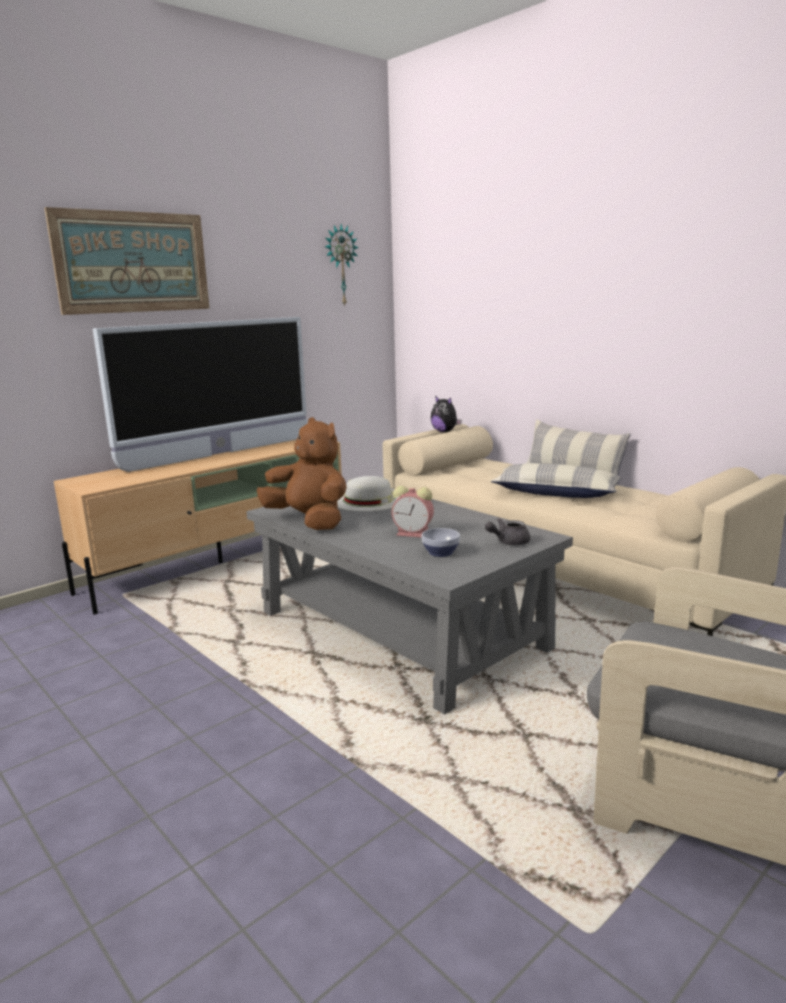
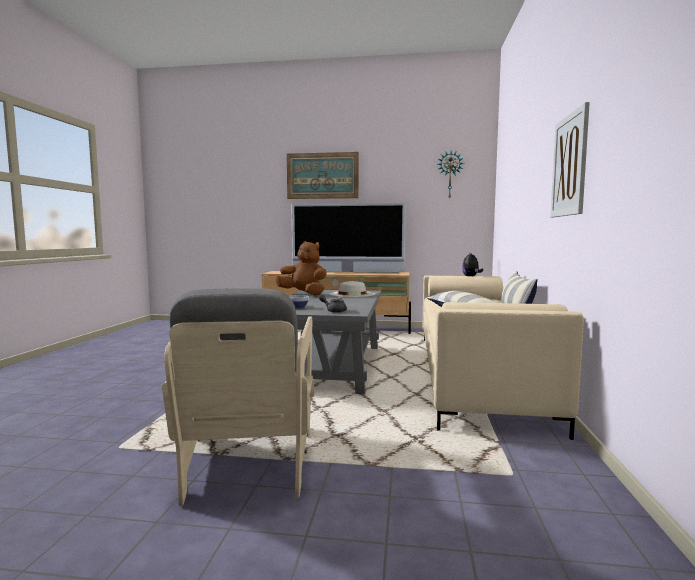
camera: 50 degrees right, 10 degrees down
(309, 521) = (304, 294): brown plush toy -> brown plush toy turned 60 degrees counterclockwise
(414, 534) = (317, 302): alarm clock -> none
(714, 302) = (569, 165): none -> picture

